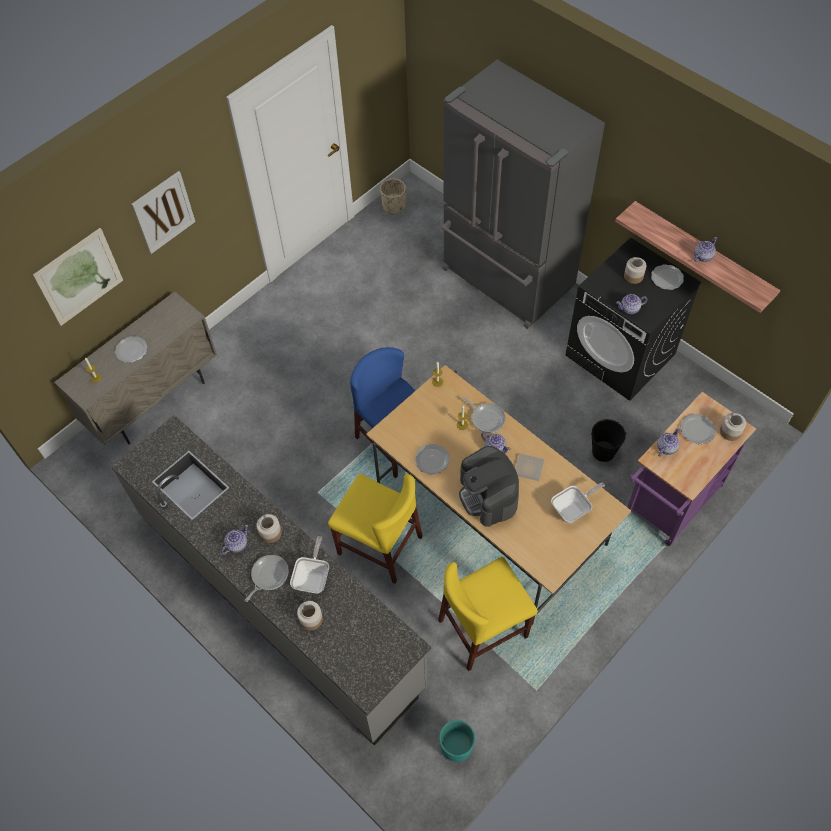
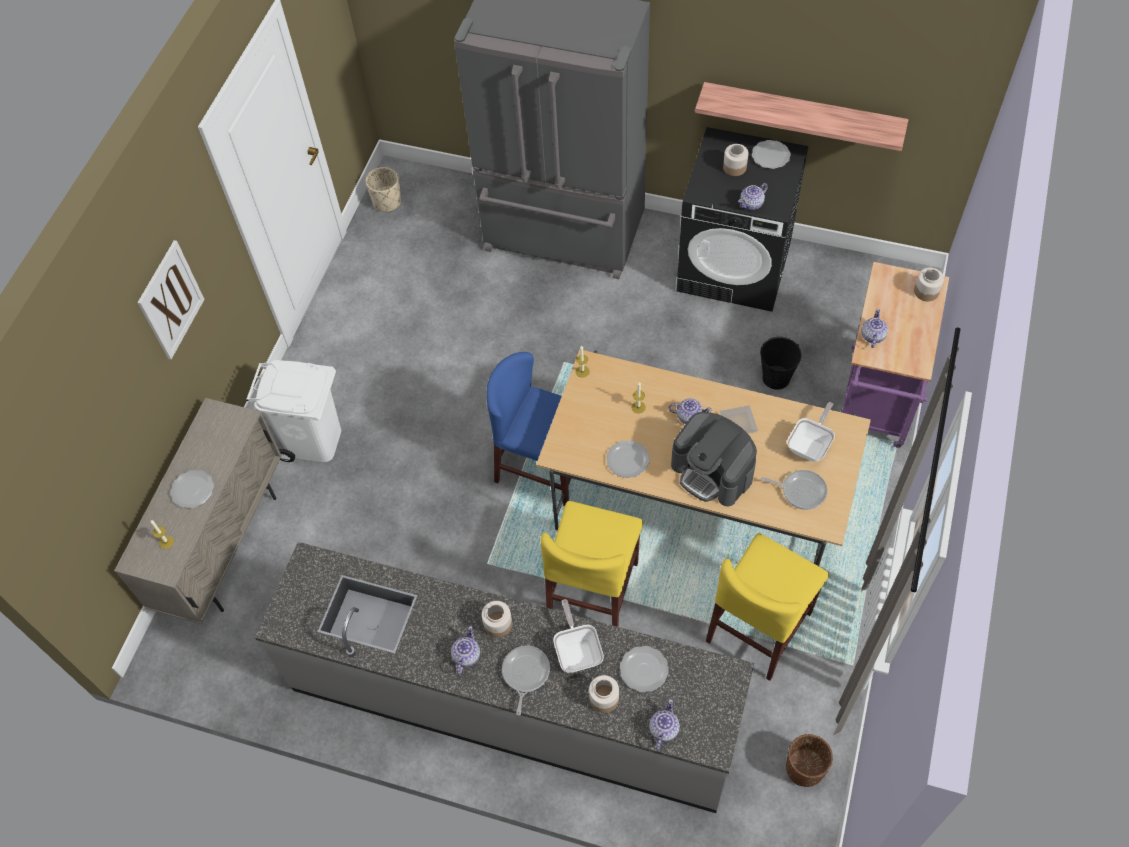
camera: 25 degrees left, 0 degrees up
(79, 277) = (106, 421): picture -> none
(250, 355) = (314, 441): none -> white trash can
(379, 545) = (593, 590): yellow chair -> yellow chair turned 105 degrees clockwise
(456, 746) = (804, 768): turquoise planter -> brown planter
(486, 418) = (660, 388): frying pan -> frying pan (801, 490)
(697, 430) = (893, 304): plate -> plate (644, 670)
(702, 256) = (810, 114): teapot -> teapot (663, 729)

